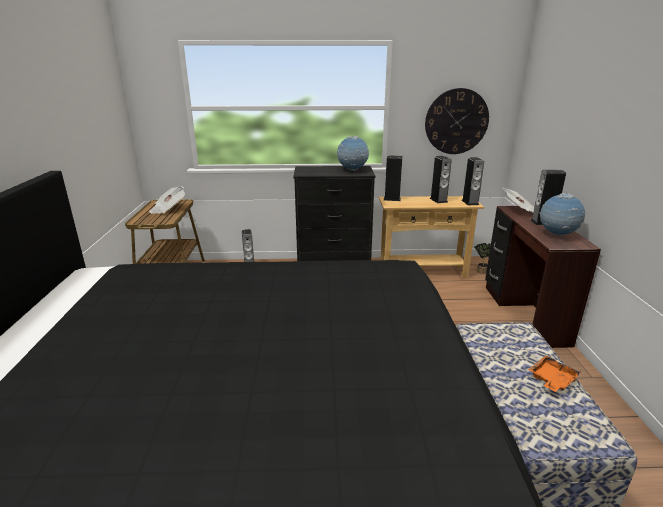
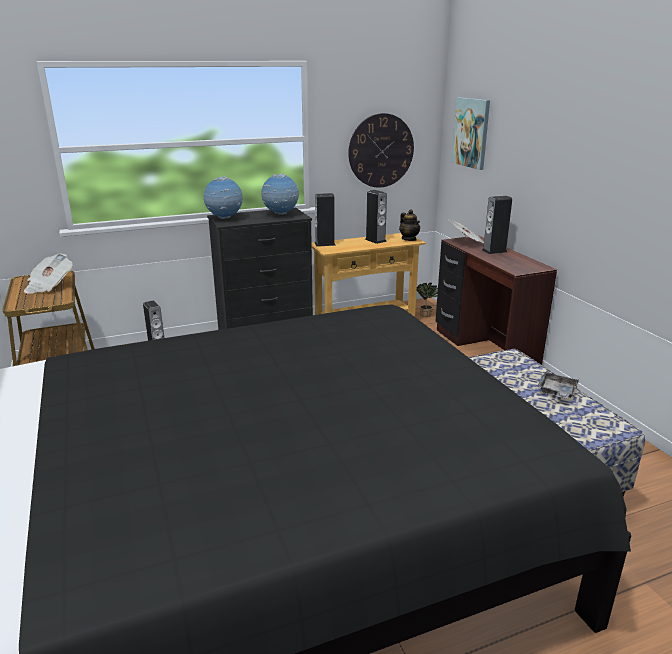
camera: 20 degrees left, 0 degrees up
(470, 202) = (409, 239): speaker -> teapot
(542, 108) = (471, 133): none -> picture
(551, 380) = (557, 391): orange tray -> grey tray
(557, 235) = (514, 261): globe -> globe (224, 218)

